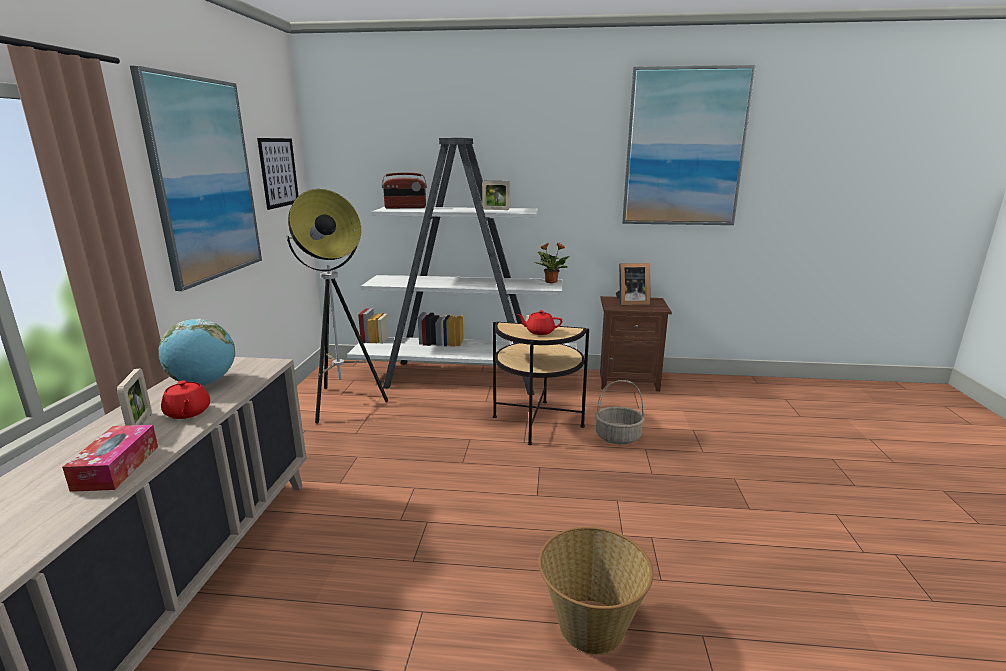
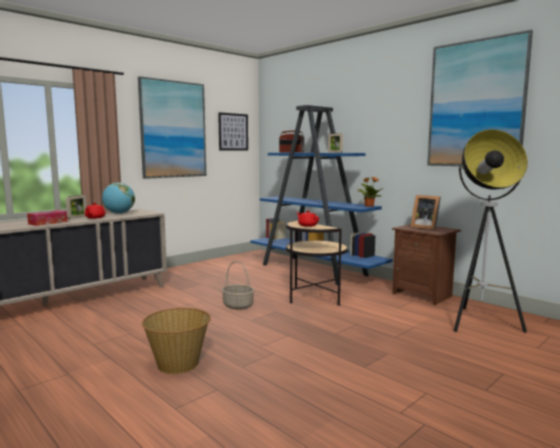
camera: 40 degrees right, 10 degrees down
(342, 403) = (233, 265): floor lamp -> floor lamp (479, 322)
(466, 378) = (315, 270): white bookcase -> blue bookcase
(617, 437) = (350, 314): basket -> basket (237, 305)

